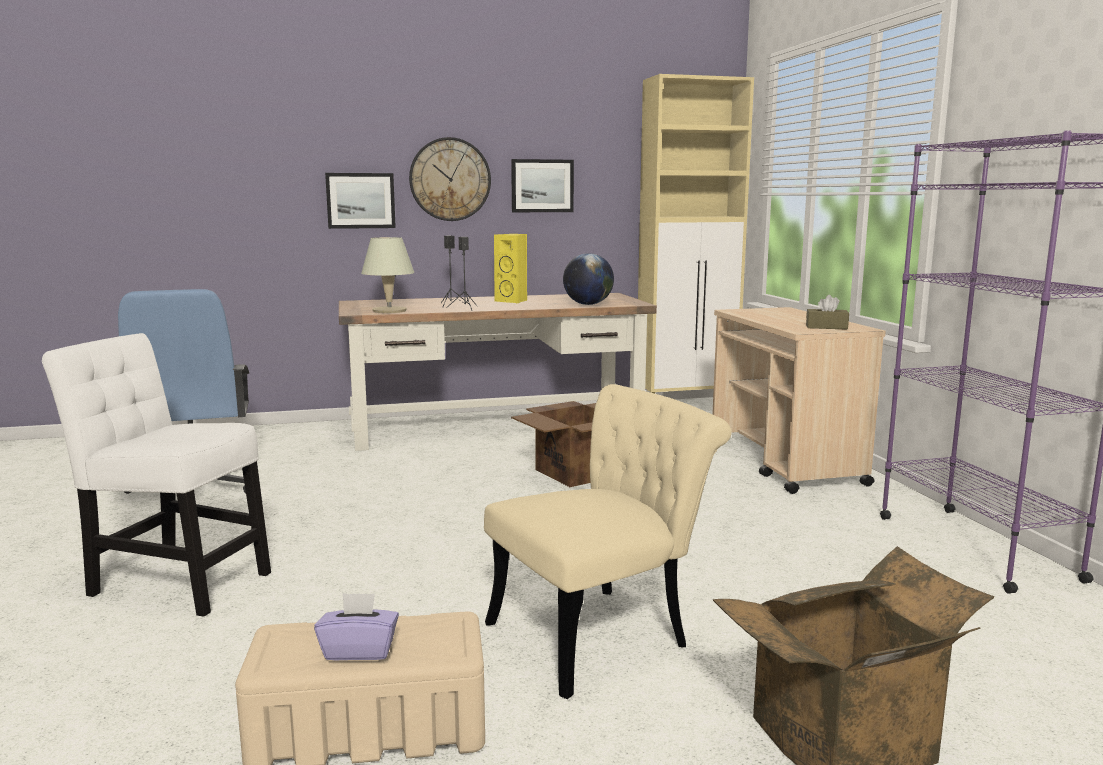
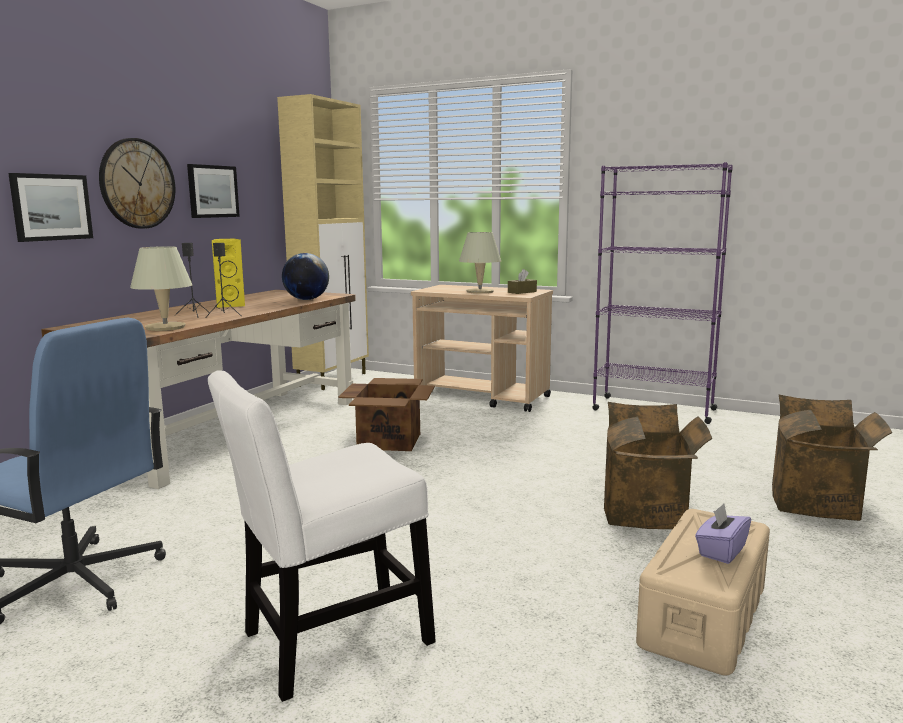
camera: 50 degrees left, 0 degrees up
(602, 633) = (648, 513): beige chair -> cardboard box
(780, 320) = (480, 291): none -> beige table lamp

